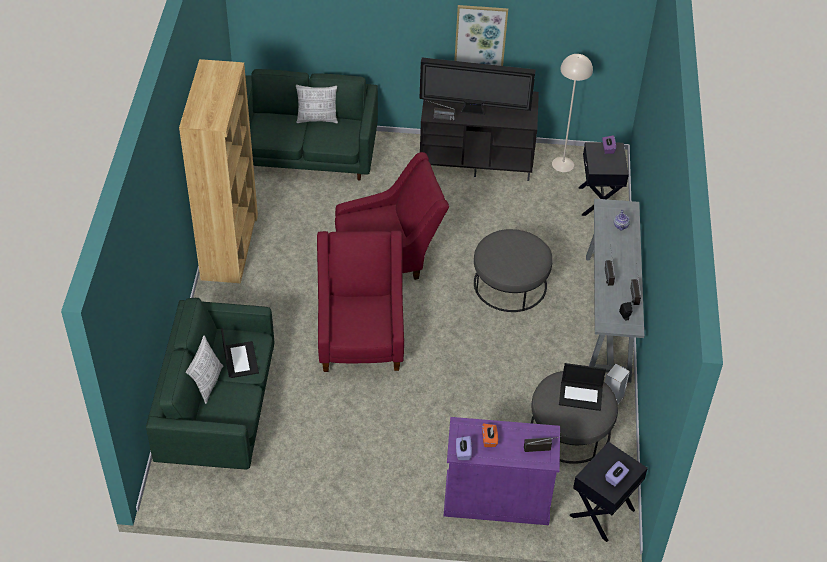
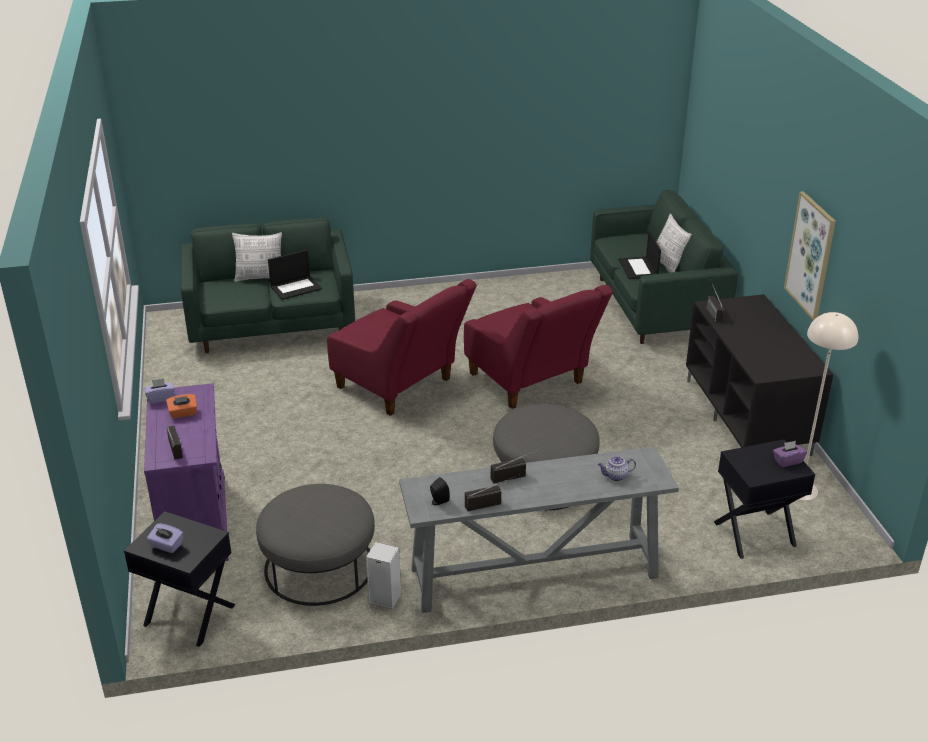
camera: 75 degrees right, 15 degrees down
(229, 246) = (487, 290): brown bookcase -> none
(361, 338) = (401, 387): red armchair -> red armchair turned 60 degrees clockwise
(474, 111) = (746, 333): television -> none
(581, 395) = (322, 517): laptop -> laptop (638, 268)

